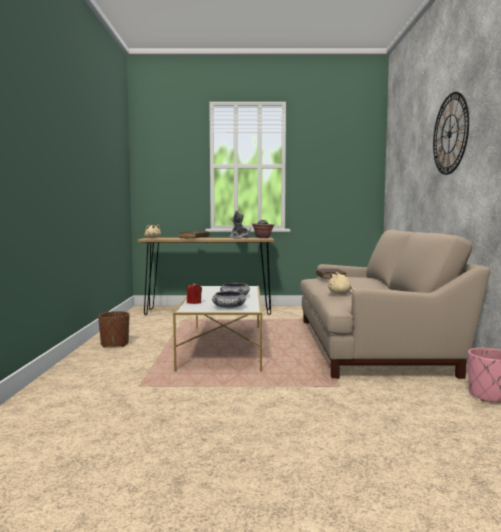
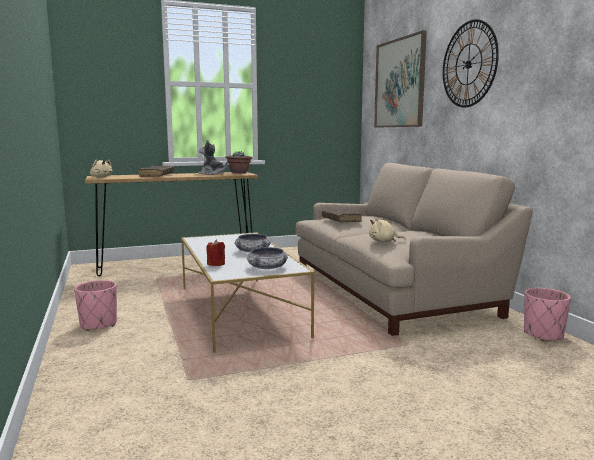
camera: 20 degrees left, 5 degrees up
(115, 344) = (98, 324): brown planter -> pink planter
(407, 157) = (399, 83): none -> picture

